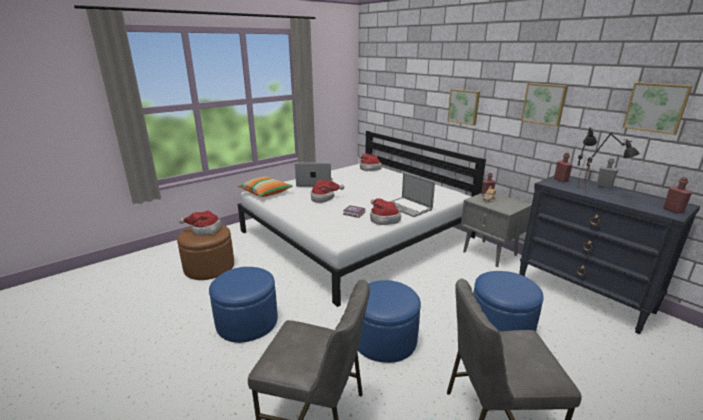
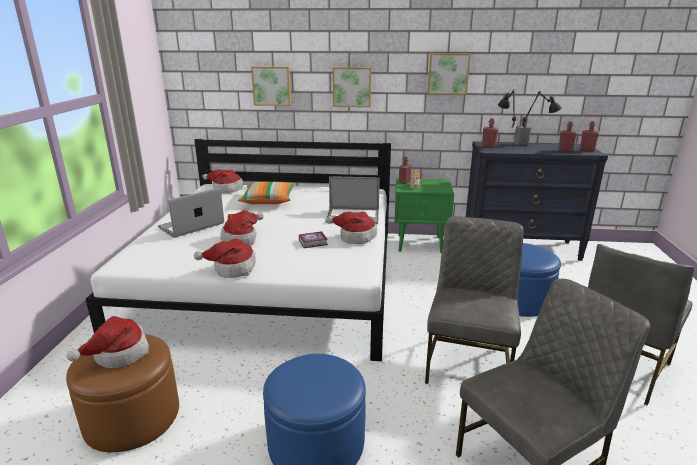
camera: 45 degrees left, 0 degrees up
(266, 193) = (143, 261): pillow -> pillow (268, 201)
(290, 211) = (232, 269): none -> hat
(384, 339) = (468, 363): blue ottoman -> grey chair
(490, 254) = (420, 244): grey nightstand -> green nightstand
(641, 203) = (565, 150): none -> red bottle
(656, 107) = (547, 67): picture -> picture (272, 86)

